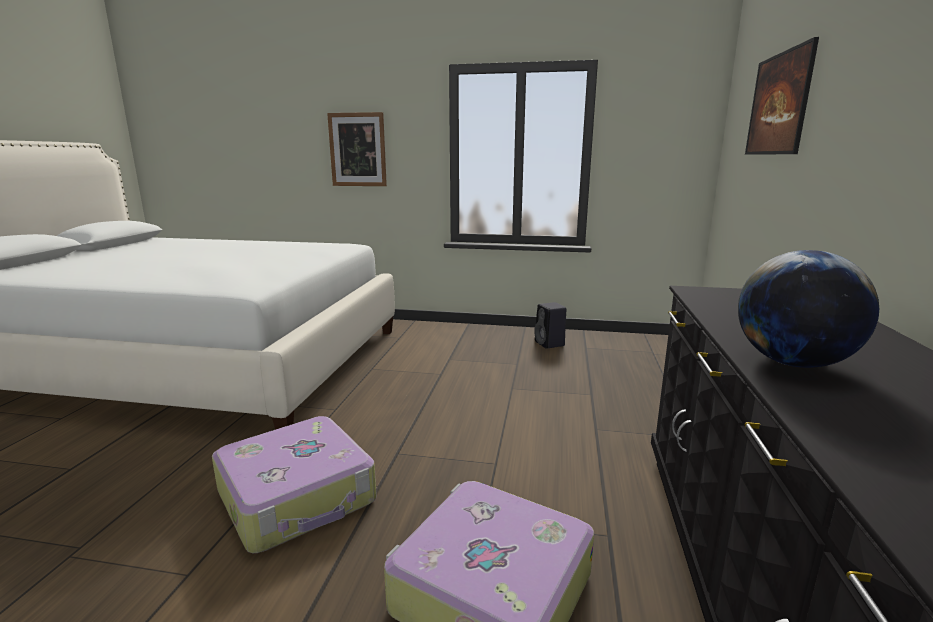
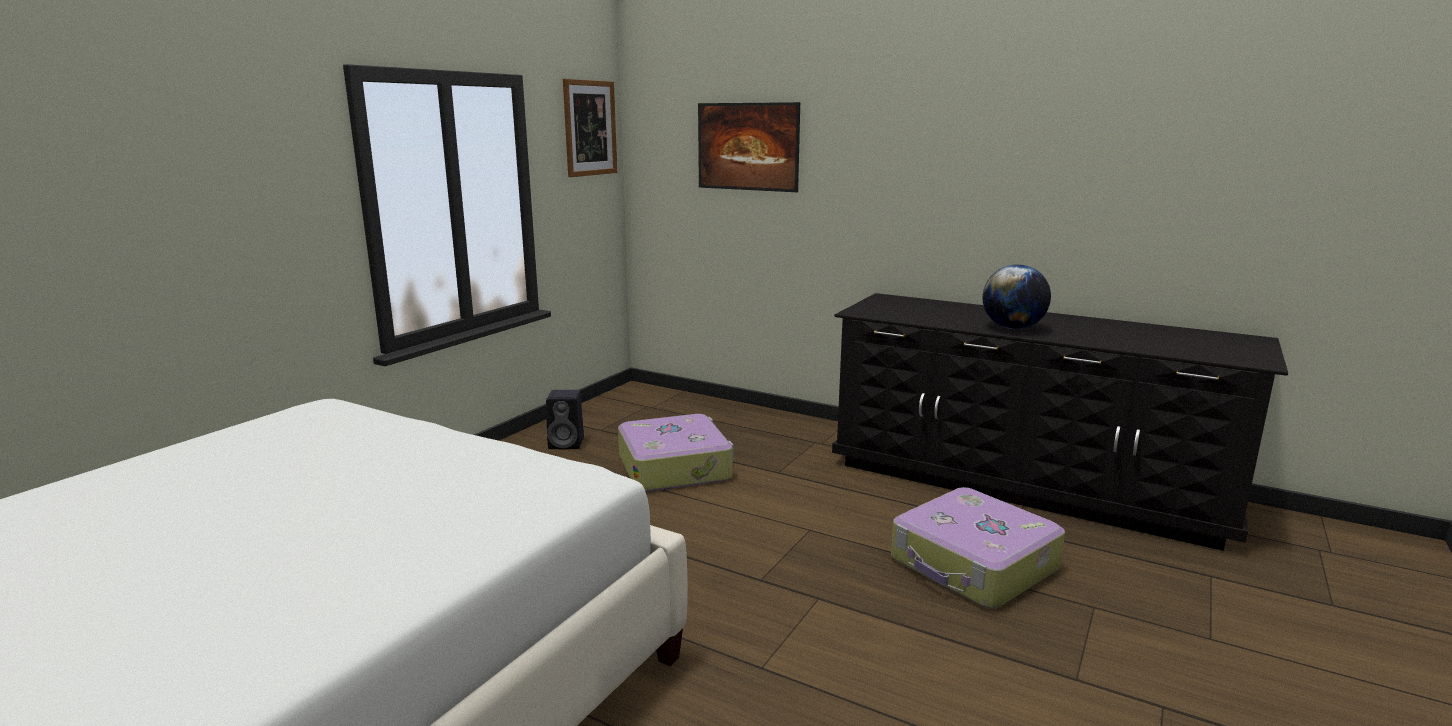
camera: 70 degrees left, 0 degrees up
(298, 496) = (816, 652): suitcase -> suitcase (675, 467)
(357, 150) = (189, 222): picture -> picture (590, 128)

